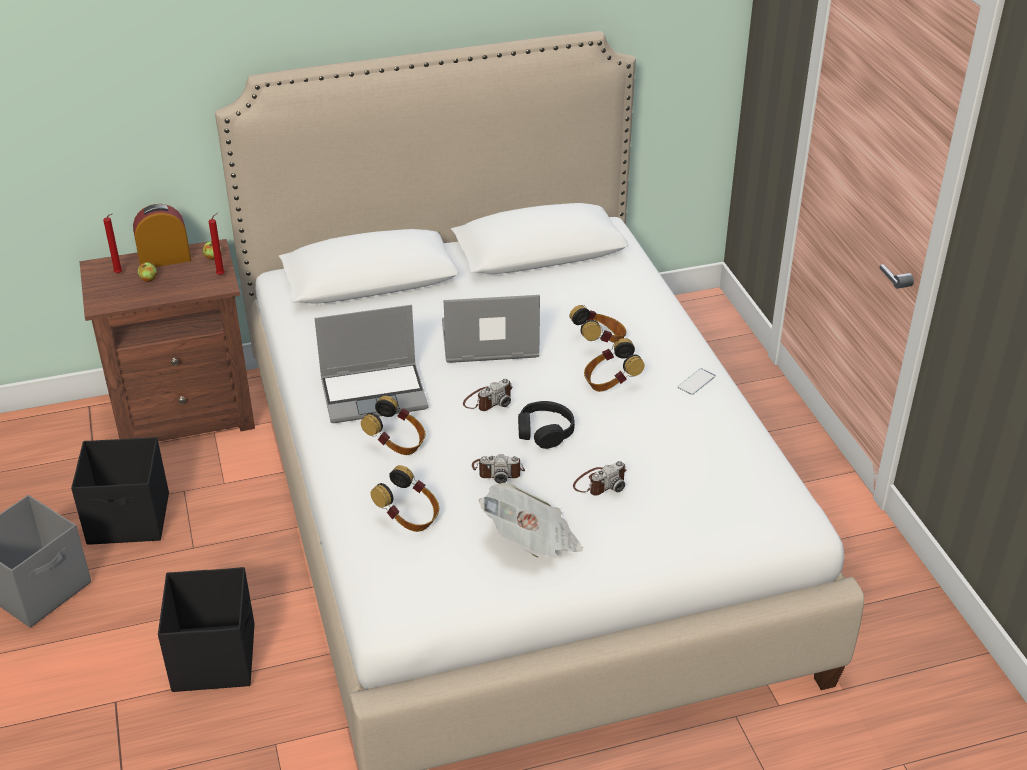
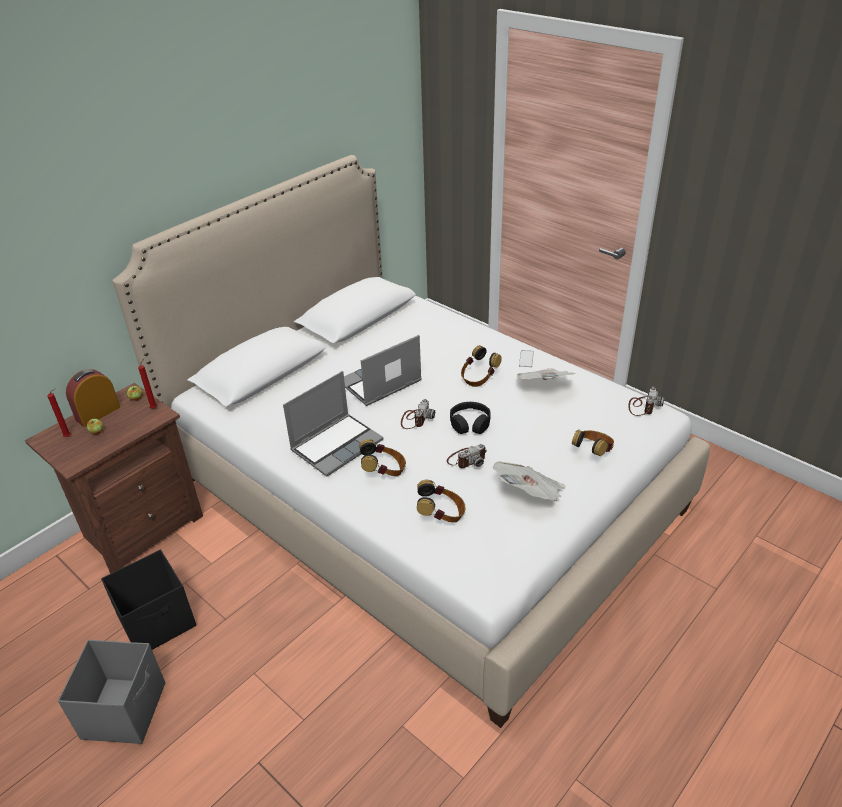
camera: 30 degrees left, 0 degrees up
(215, 657) = (307, 688): black storage box -> none
(599, 342) = (447, 357): headphones -> headphones (592, 453)
(600, 483) = (533, 440): camera -> camera (643, 406)
(682, 425) = (544, 387): none -> newspaper

